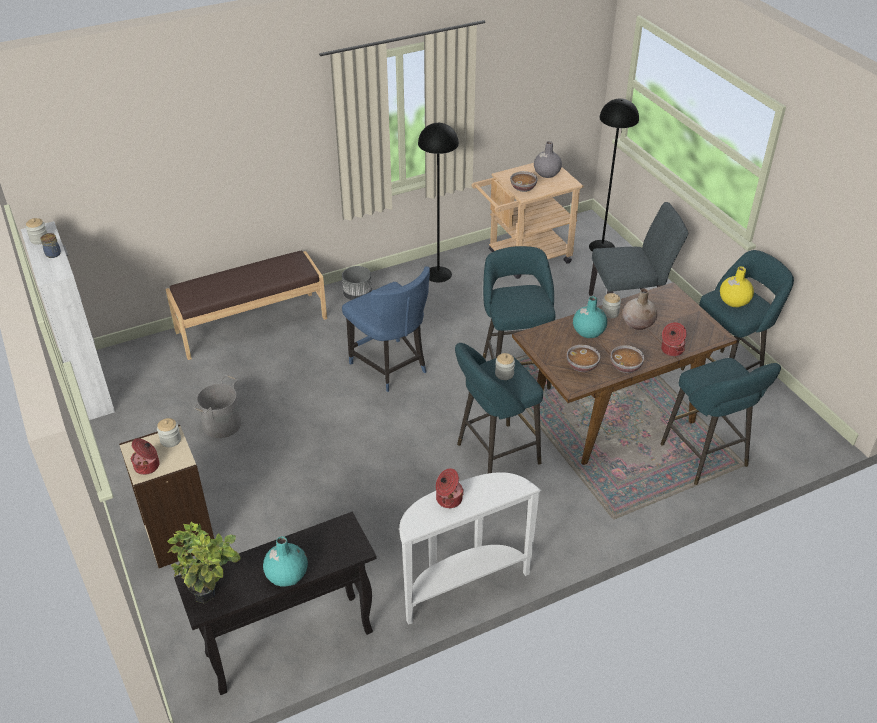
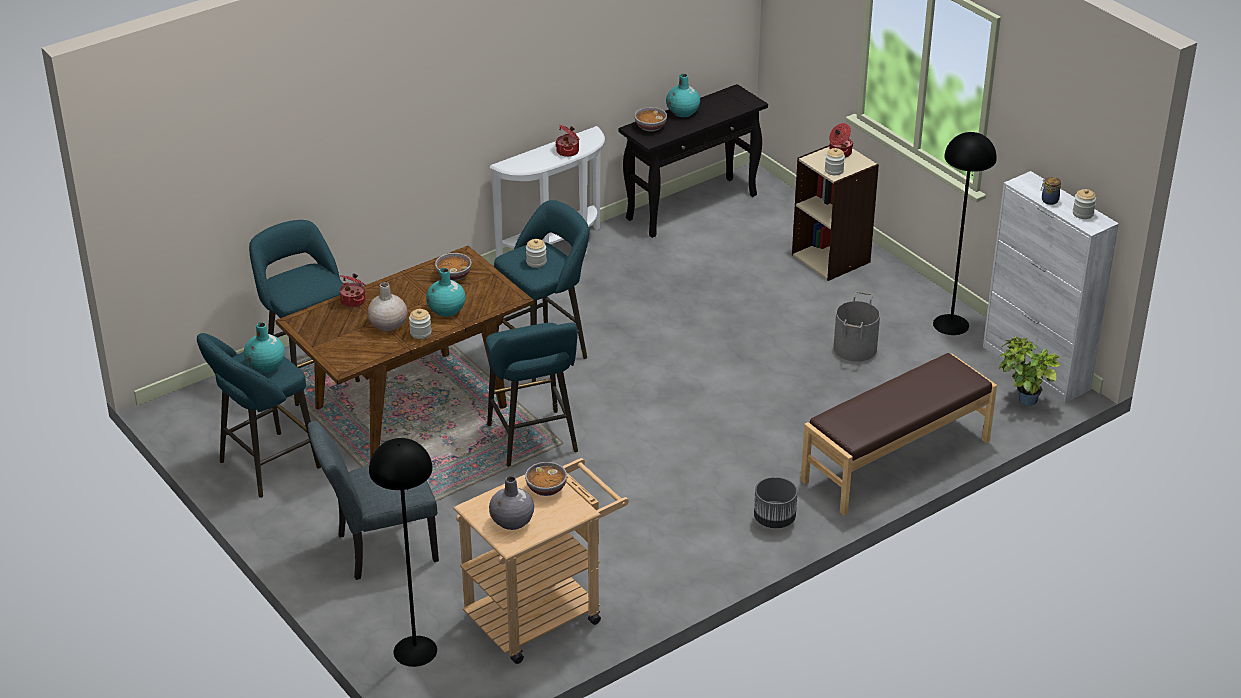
camera: 170 degrees right, 5 degrees down
(211, 594) = (733, 98): potted plant -> potted plant (1022, 402)
(390, 367) = (690, 428): blue chair -> none
(438, 274) = (669, 568): black floor lamp -> black floor lamp (951, 324)
(626, 366) = (406, 279): bowl -> bowl (650, 127)
(733, 301) = (266, 365): yellow vase -> turquoise vase

